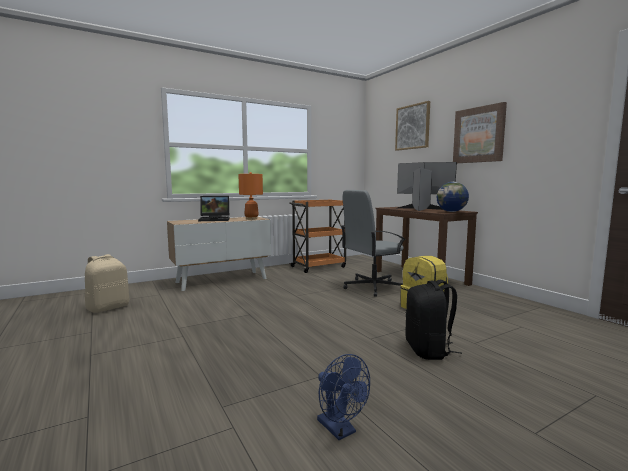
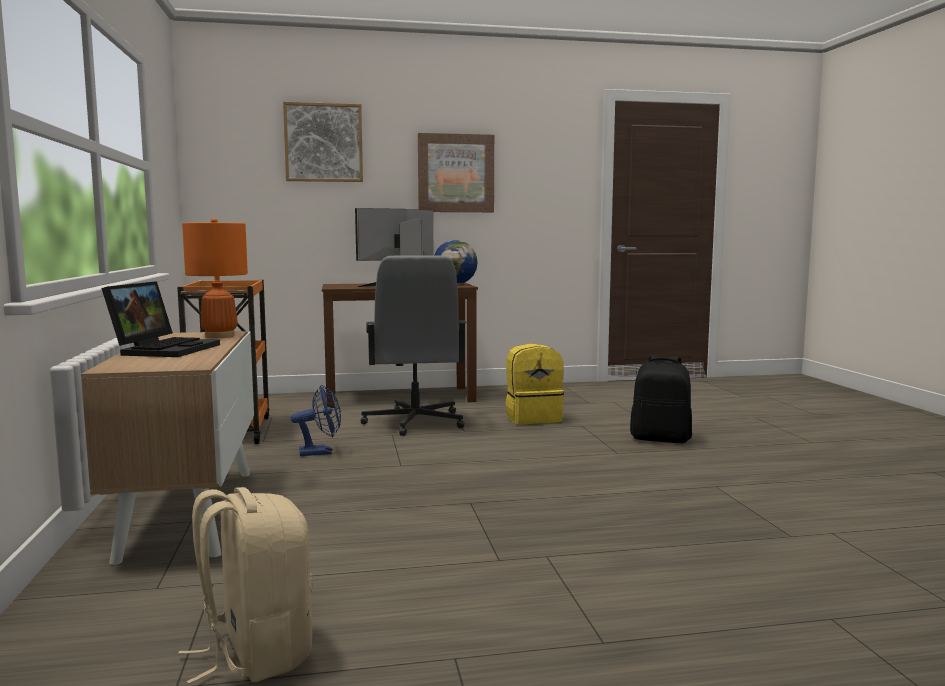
camera: 70 degrees left, 0 degrees up
(340, 430) = (824, 492): blue fan -> blue fan (321, 452)

